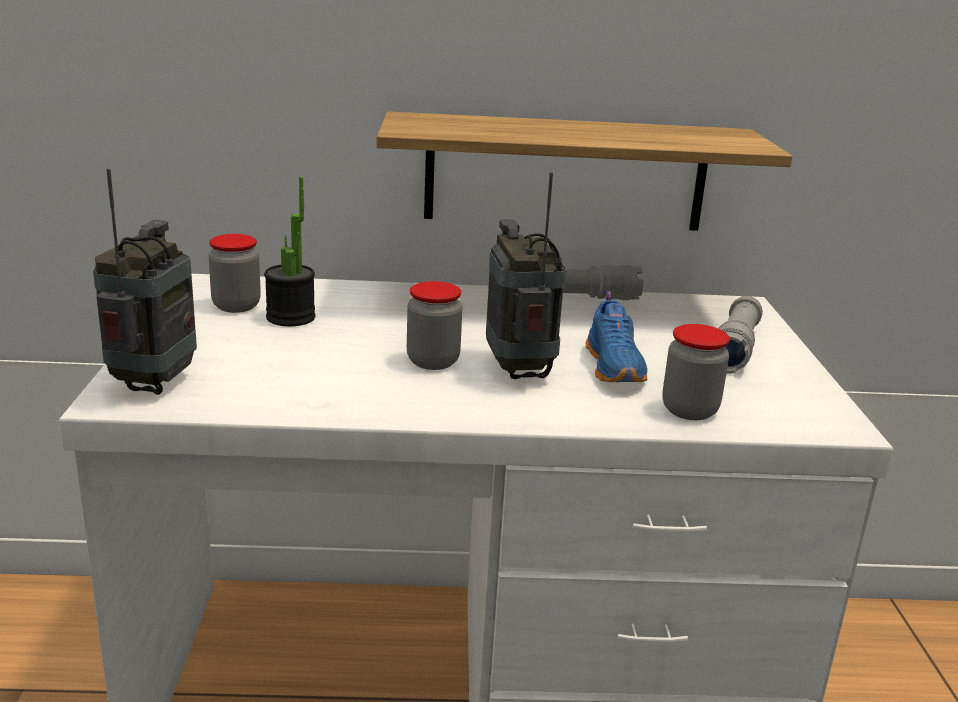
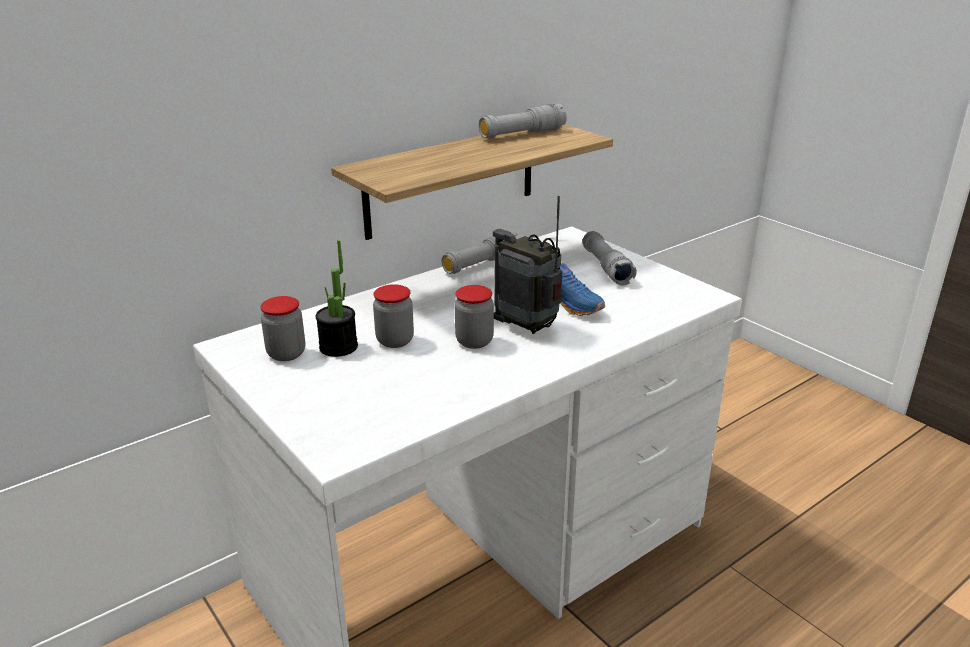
camera: 35 degrees left, 5 degrees up
(154, 383) = (338, 431): radio -> none
(674, 130) = (522, 134): none -> grey flashlight
(689, 410) = (639, 315): jar -> jar (395, 341)

